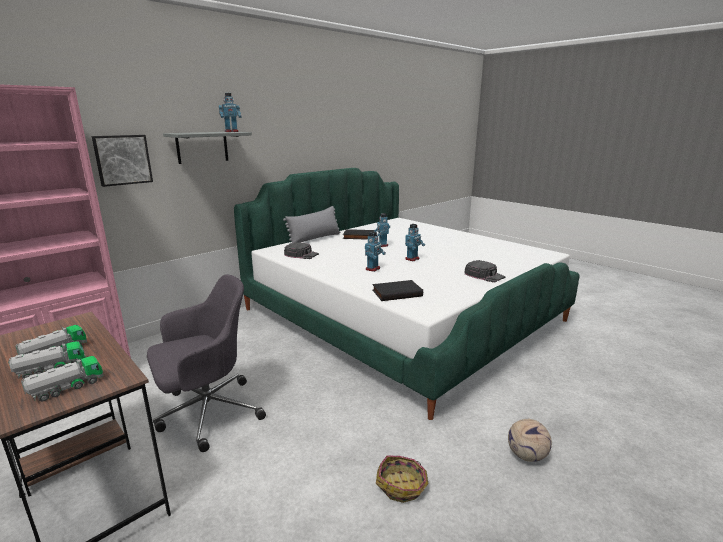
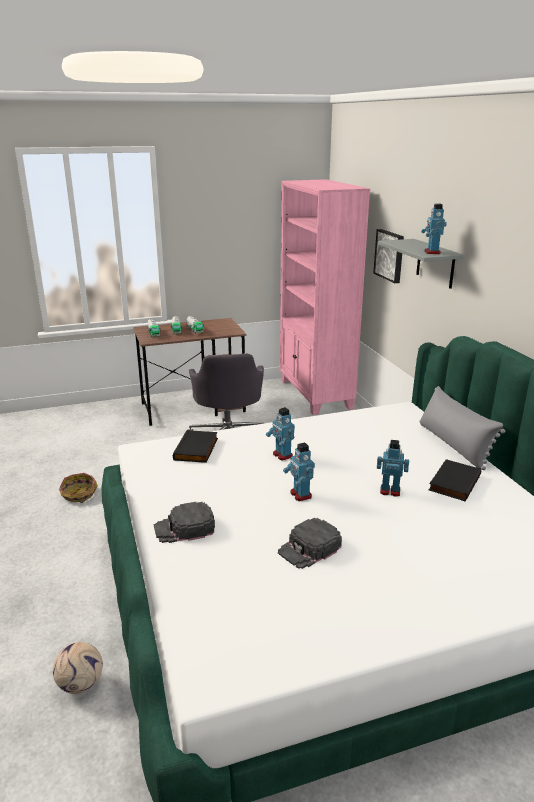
camera: 115 degrees right, 5 degrees up
(301, 254) = (374, 424): black cap -> black cap (309, 548)
(526, 455) = (26, 561): football -> football (81, 683)

